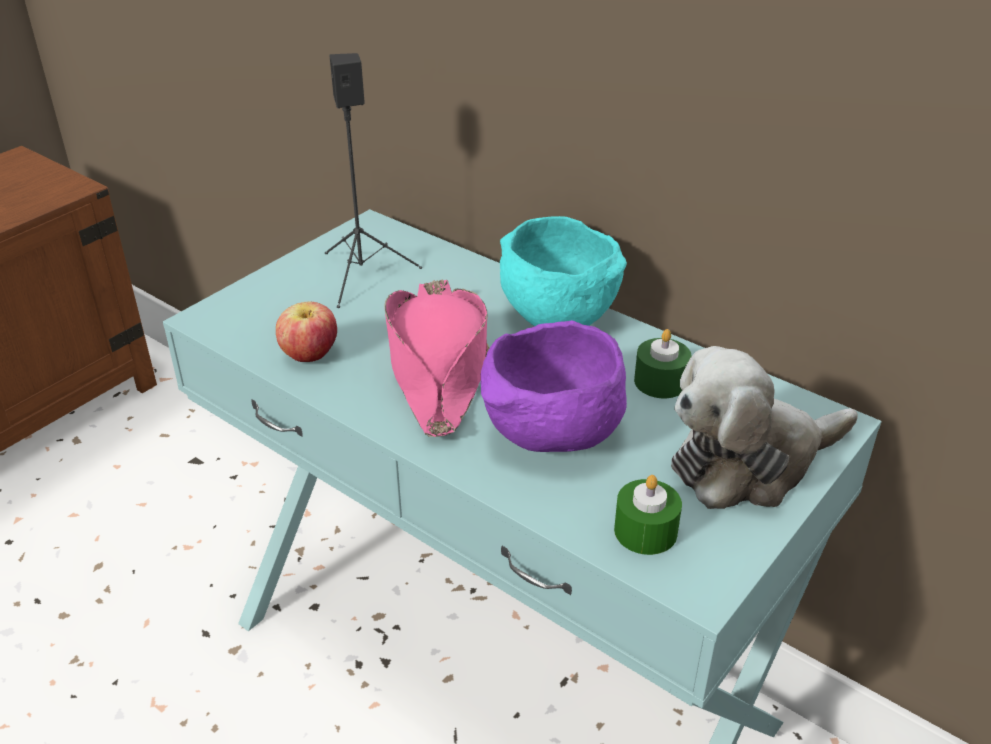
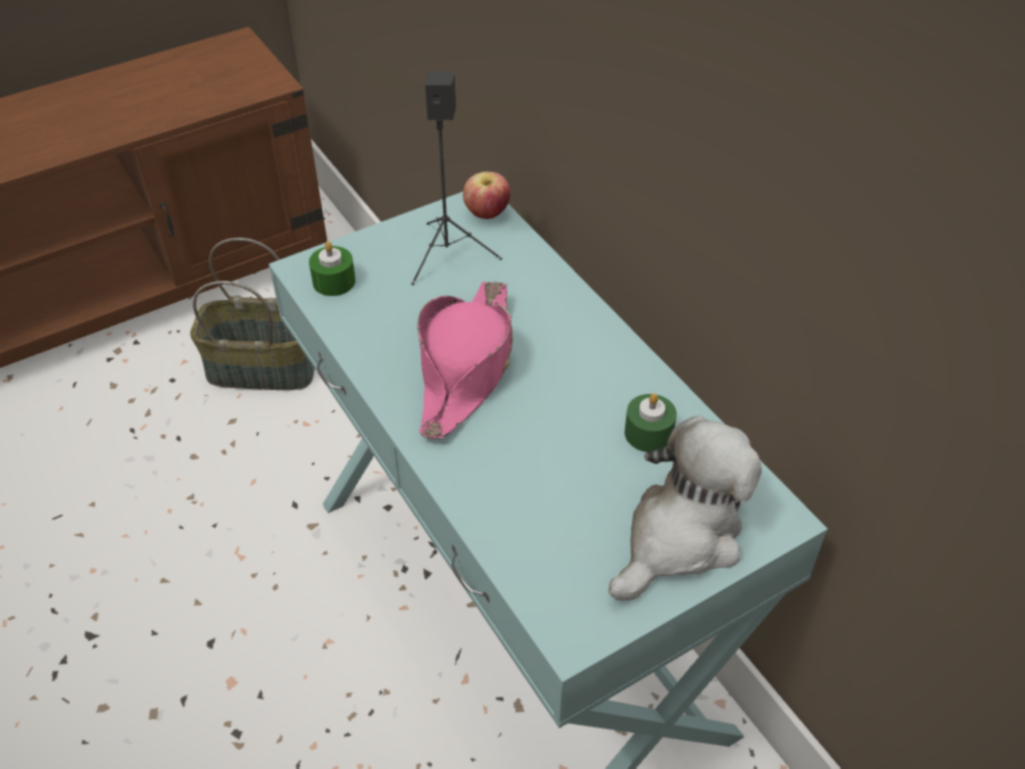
camera: 20 degrees right, 10 degrees up
(116, 502) = (263, 367): none -> basket
(310, 355) = (368, 328): apple -> apple (487, 213)
(551, 437) = (525, 462): purple bowl -> none
(554, 317) = (591, 341): turquoise bowl -> none
(645, 531) = (555, 573): green candle -> green candle (334, 281)
(749, 463) = (680, 536): plush toy -> plush toy turned 135 degrees clockwise

